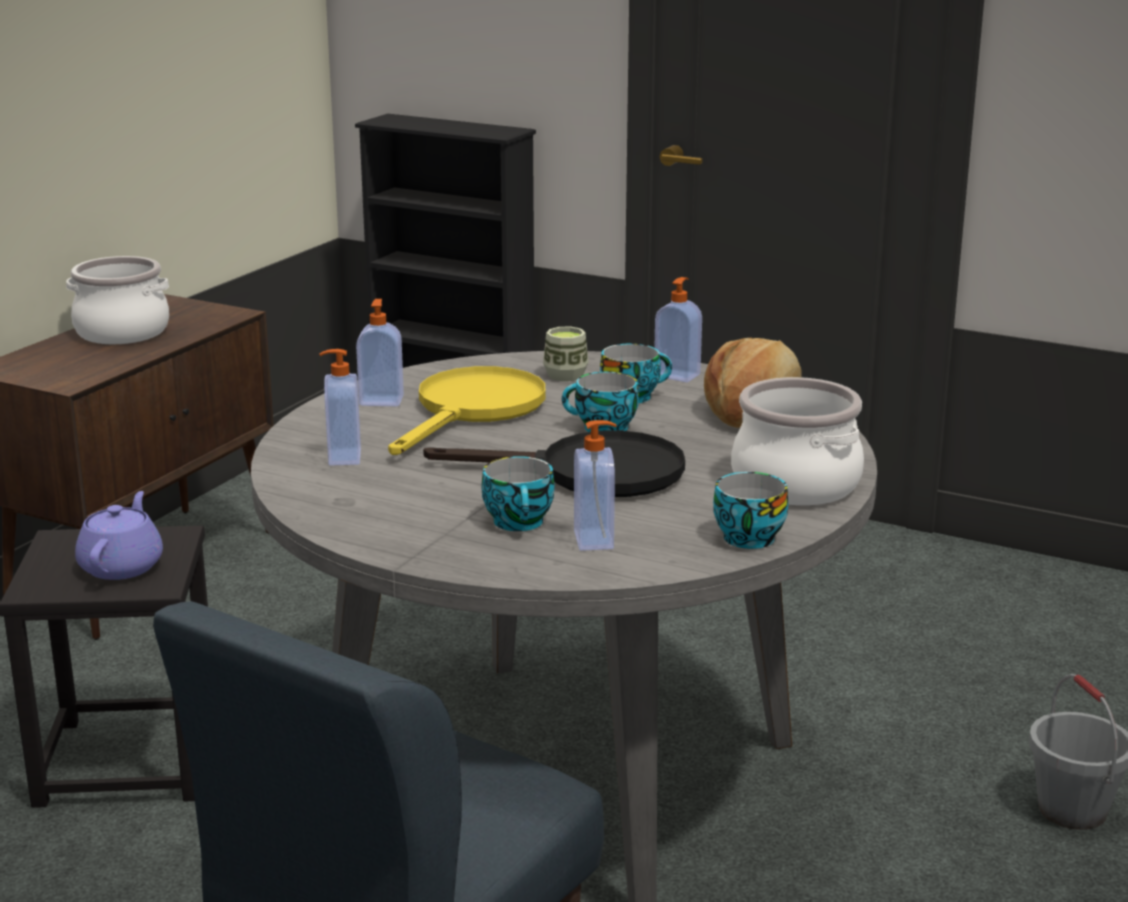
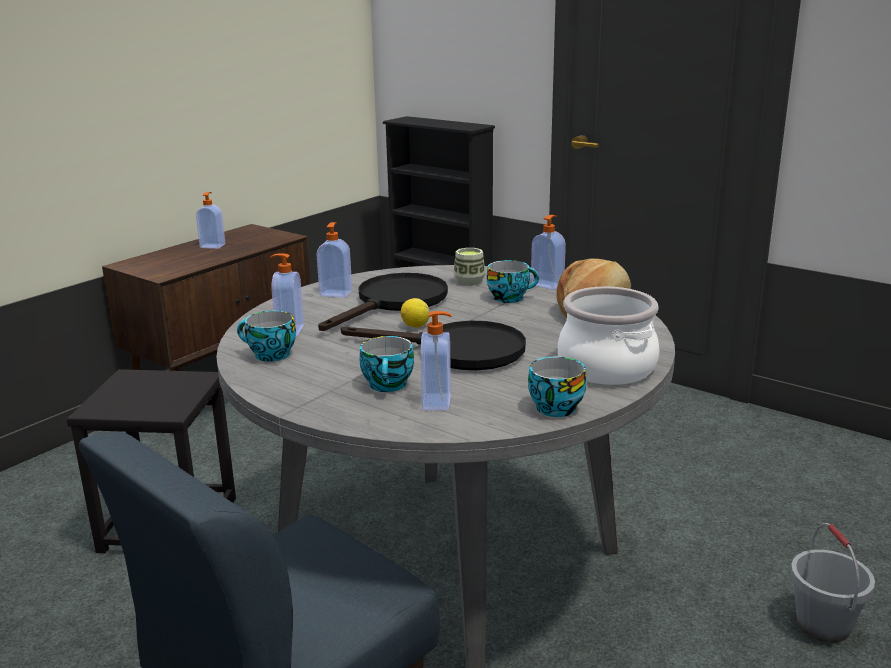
camera: 10 degrees right, 0 degrees up
(122, 333) = (213, 246): cooking pot -> soap dispenser
(122, 566) = (157, 397): purple teapot -> none
(473, 410) = (394, 302): yellow frying pan -> black frying pan
(518, 442) = (415, 326): none -> lemon
(602, 428) = (479, 319): cup -> cup (269, 355)

